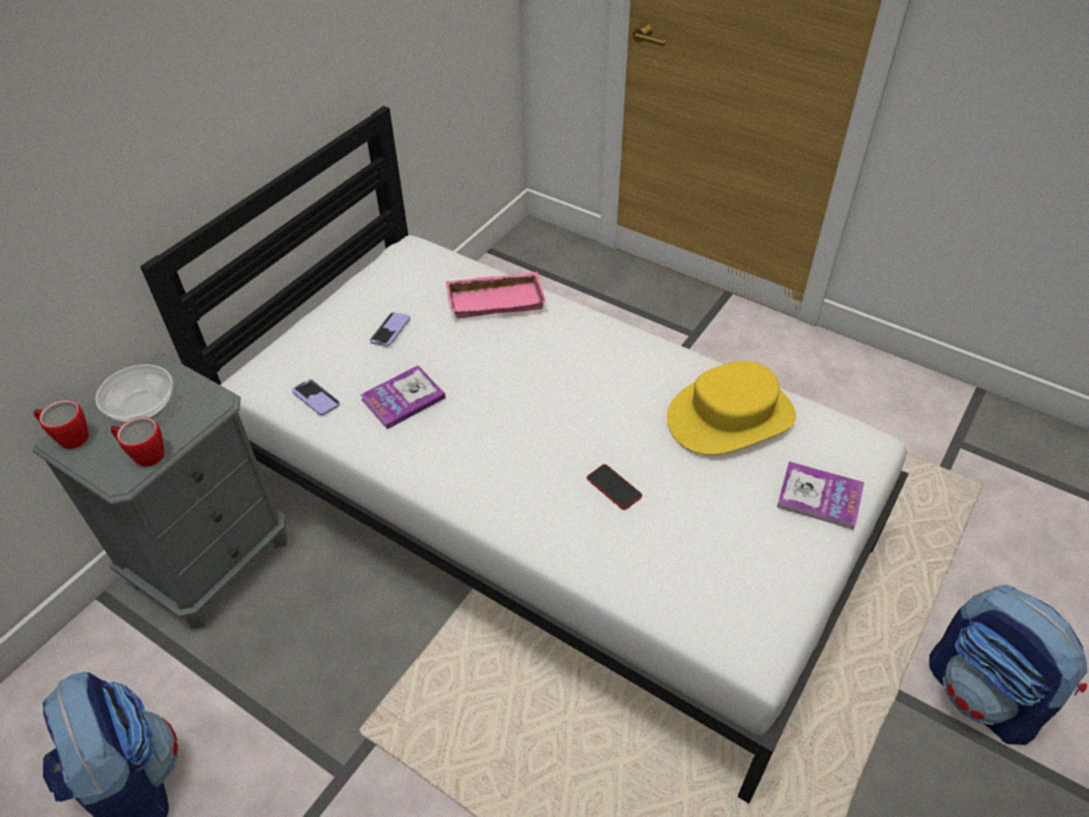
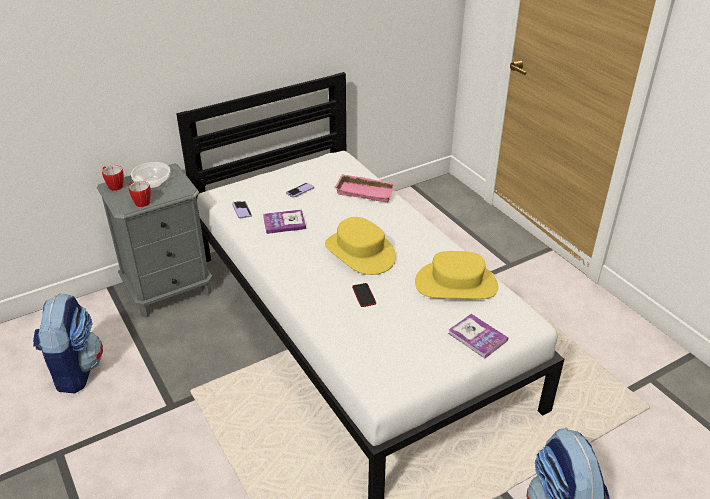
camera: 25 degrees right, 10 degrees down
(558, 411) = (360, 252): none -> yellow hat

